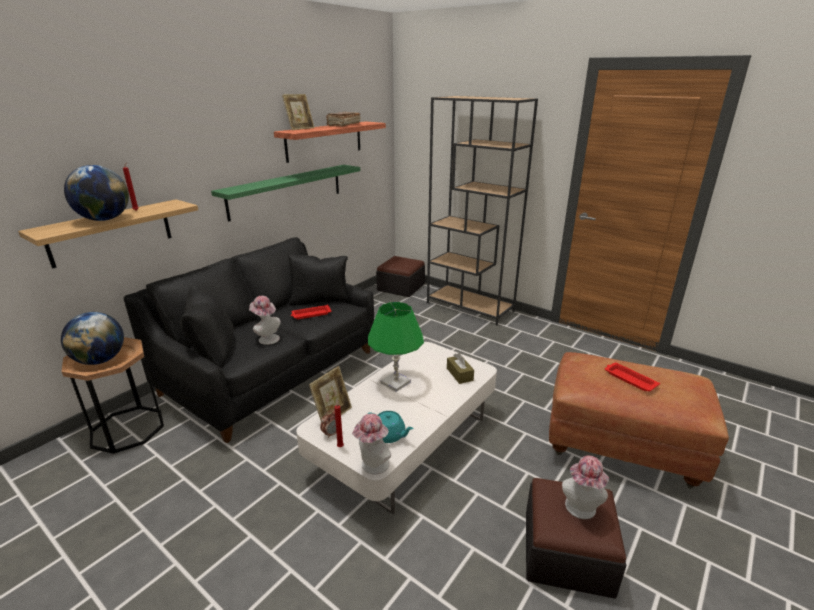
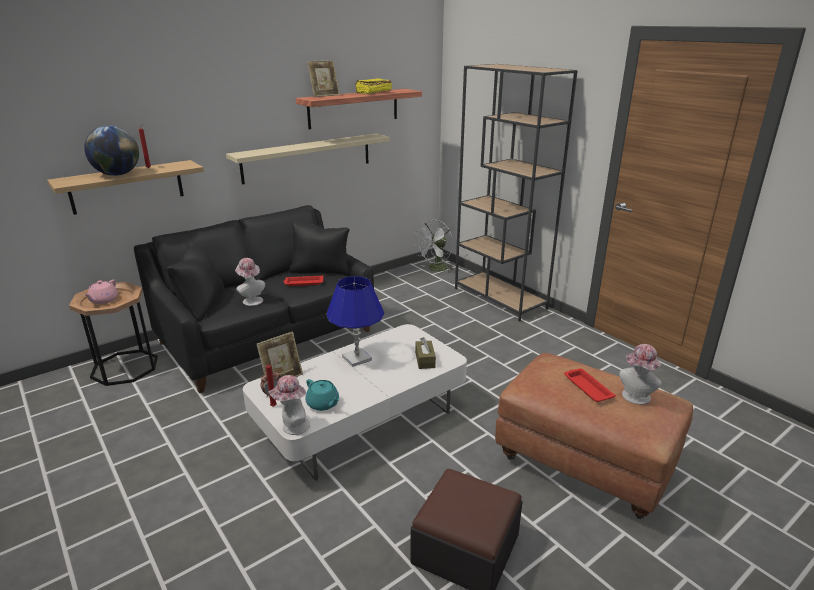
camera: 15 degrees right, 0 degrees up
(100, 360) = (103, 300): globe -> pink teapot
(287, 191) = (308, 158): green shelf -> beige shelf
(343, 125) = (373, 93): brown book -> yellow book
(396, 382) = (357, 358): green table lamp -> blue table lamp
(401, 287) = (435, 269): ottoman -> white fan
(580, 510) = (472, 504): hat -> hat (635, 398)

